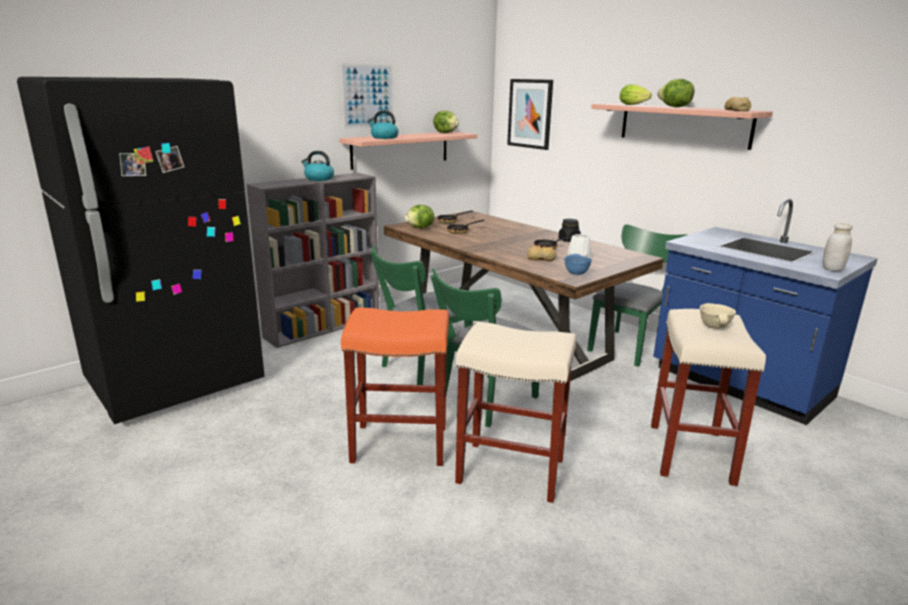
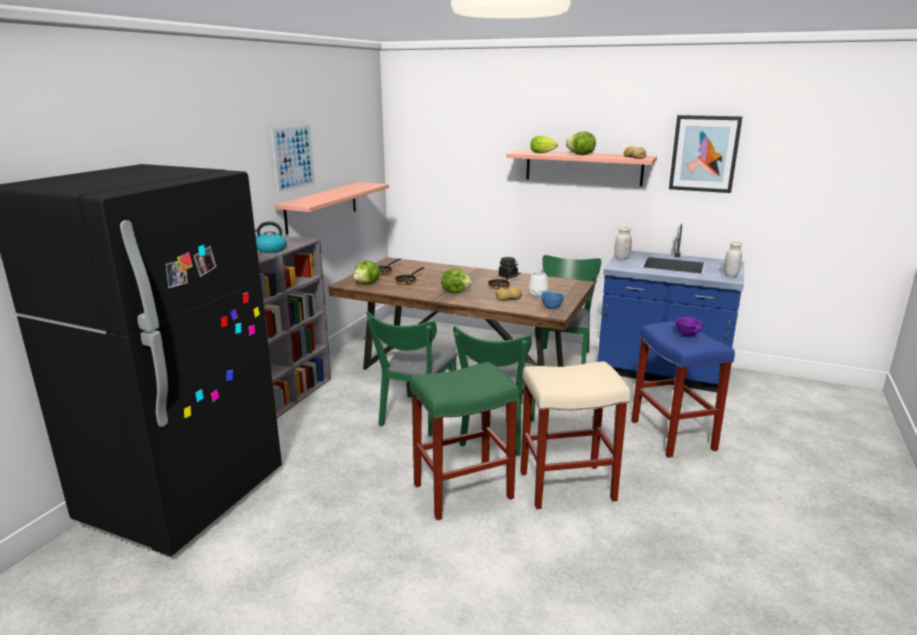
camera: 25 degrees left, 0 degrees up
(384, 137) = (317, 199): kettle -> none
(401, 444) = (464, 490): orange stool -> green stool
(446, 133) = (358, 185): lettuce -> lettuce (455, 292)
(530, 113) = (428, 159): picture -> picture (704, 153)
(689, 452) = (671, 434): beige stool -> blue stool
(705, 234) = (621, 258): none -> white jar
(715, 327) = (687, 335): beige bowl -> purple bowl

